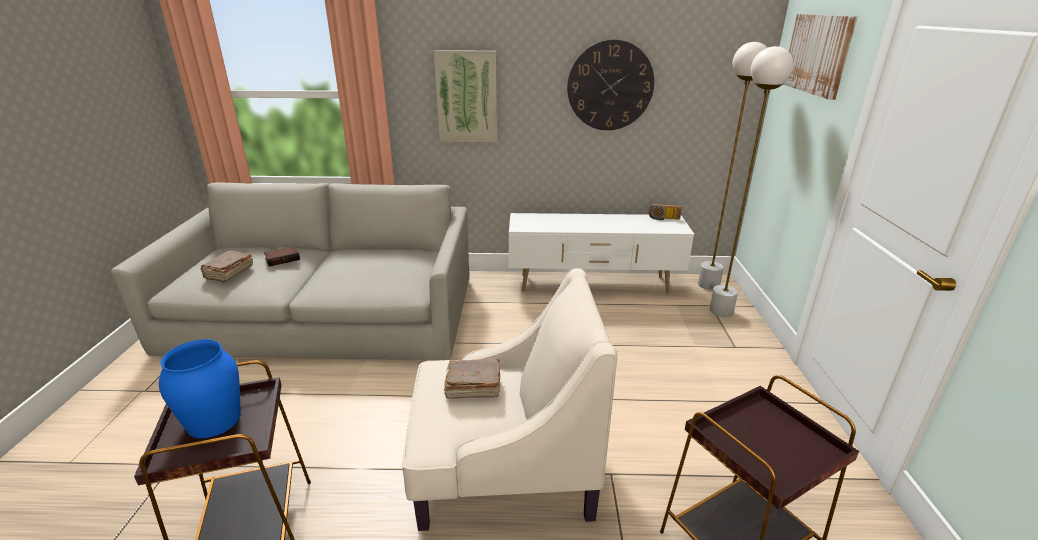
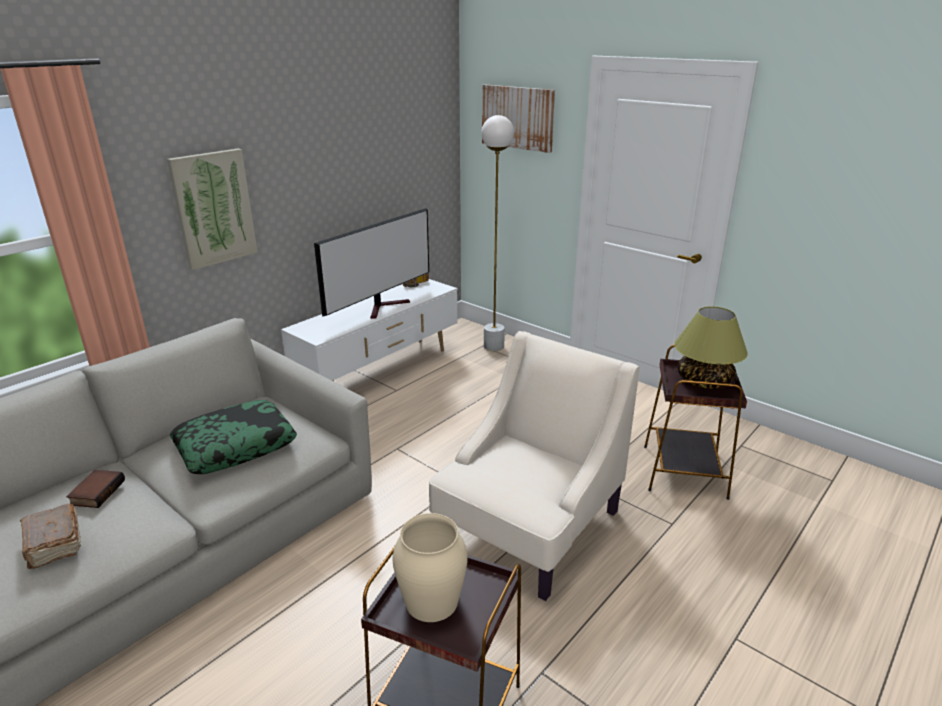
camera: 50 degrees left, 0 degrees up
(214, 421) = (432, 600): blue vase -> beige vase
(368, 270) = (235, 446): none -> pillow
(472, 387) = (508, 466): brown book -> none
(605, 225) = (385, 307): none -> television
(610, 86) = (350, 167): wall clock -> none
(708, 285) = (459, 332): white floor lamp -> none
(778, 442) = (703, 381): none -> table lamp

